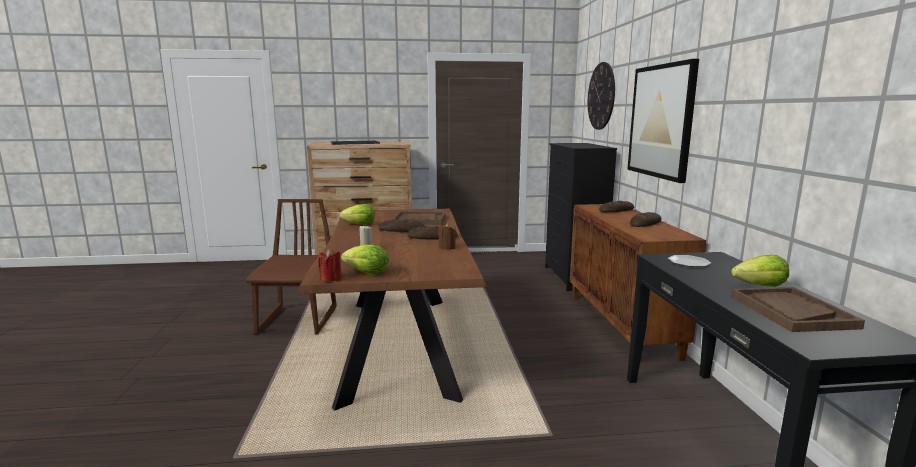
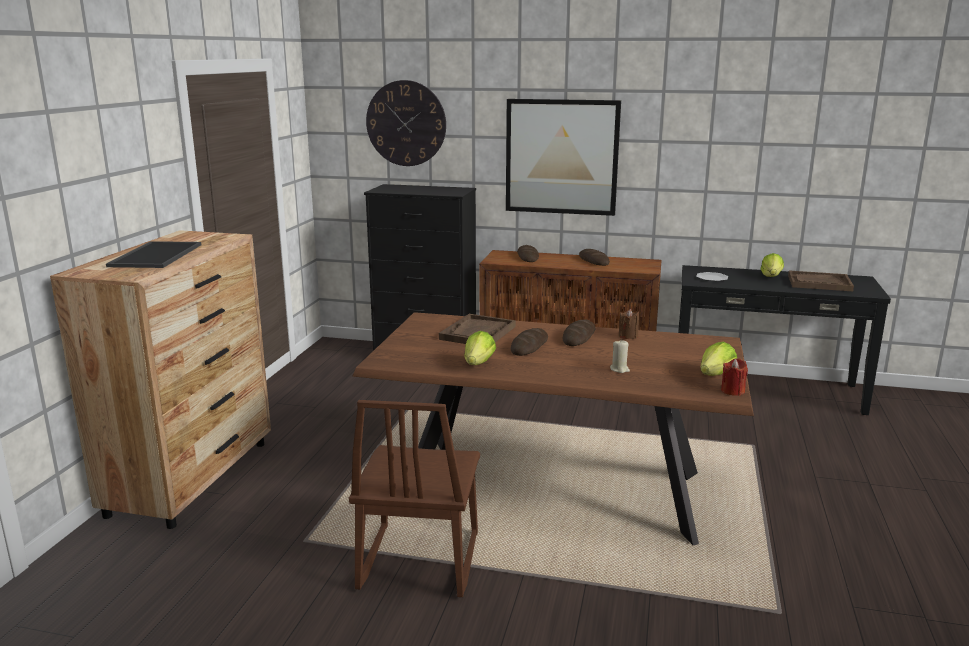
camera: 70 degrees left, 5 degrees up
(299, 320) = (418, 561): brown chair -> brown chair turned 105 degrees counterclockwise

